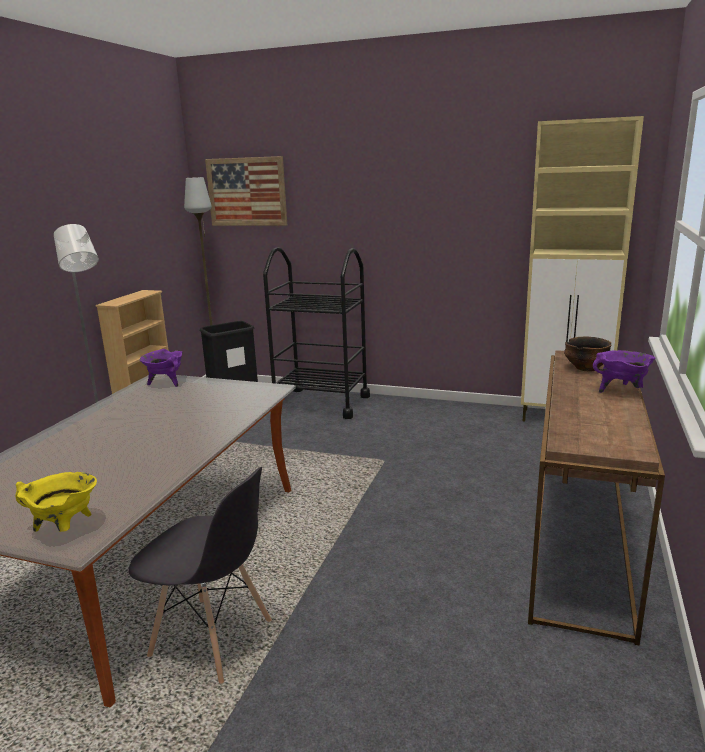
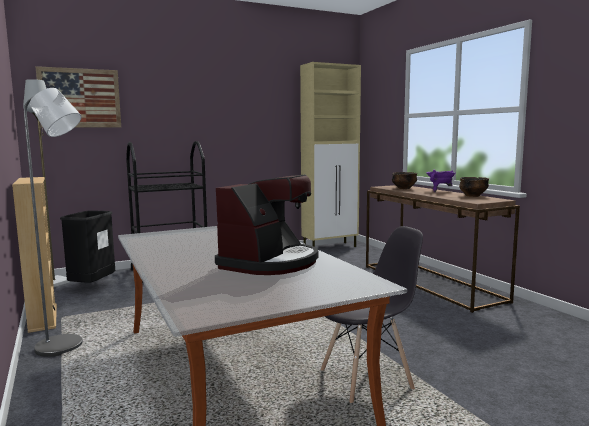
camera: 45 degrees left, 10 degrees down
(65, 529) = (345, 284): yellow cooking pot -> none
(116, 464) = (270, 263): none -> coffee machine
(165, 383) = (154, 236): purple cooking pot -> none
(624, 423) = (472, 196): none -> bowl

